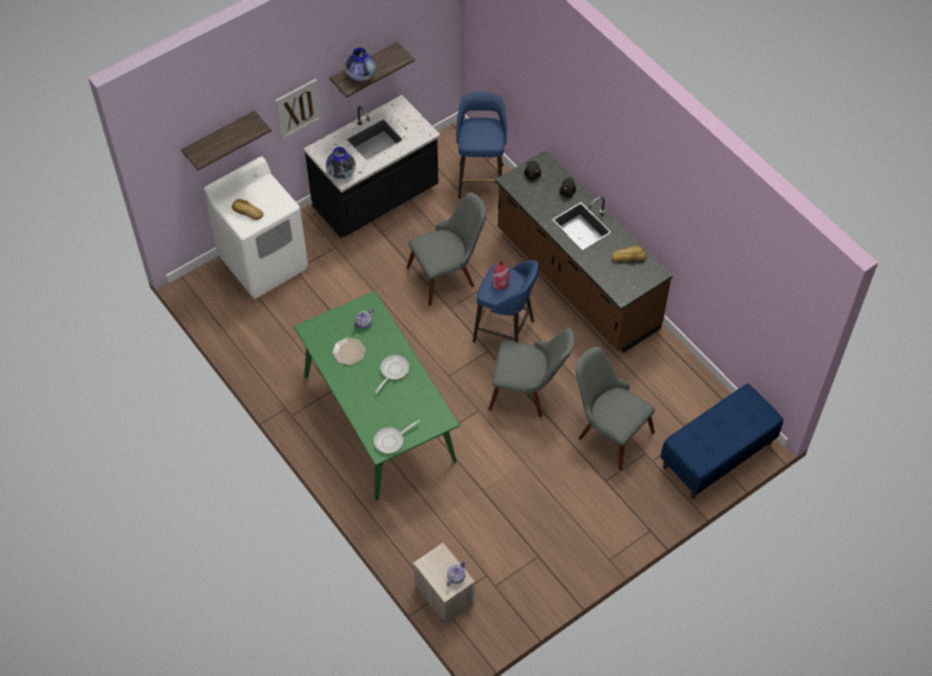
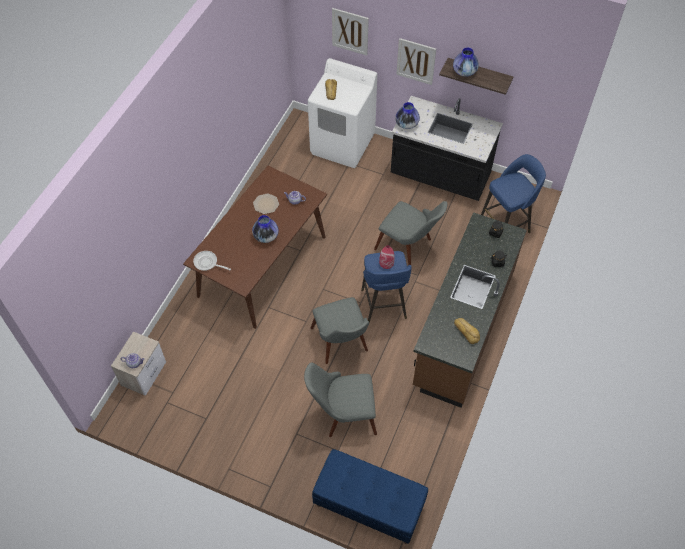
camera: 60 degrees right, 0 degrees up
(219, 138) = (350, 31): shelf -> picture
(379, 418) = (262, 266): green dining table -> brown dining table
(393, 371) = (265, 236): frying pan -> vase
(608, 430) = (342, 414): grey chair -> grey chair turned 105 degrees counterclockwise

